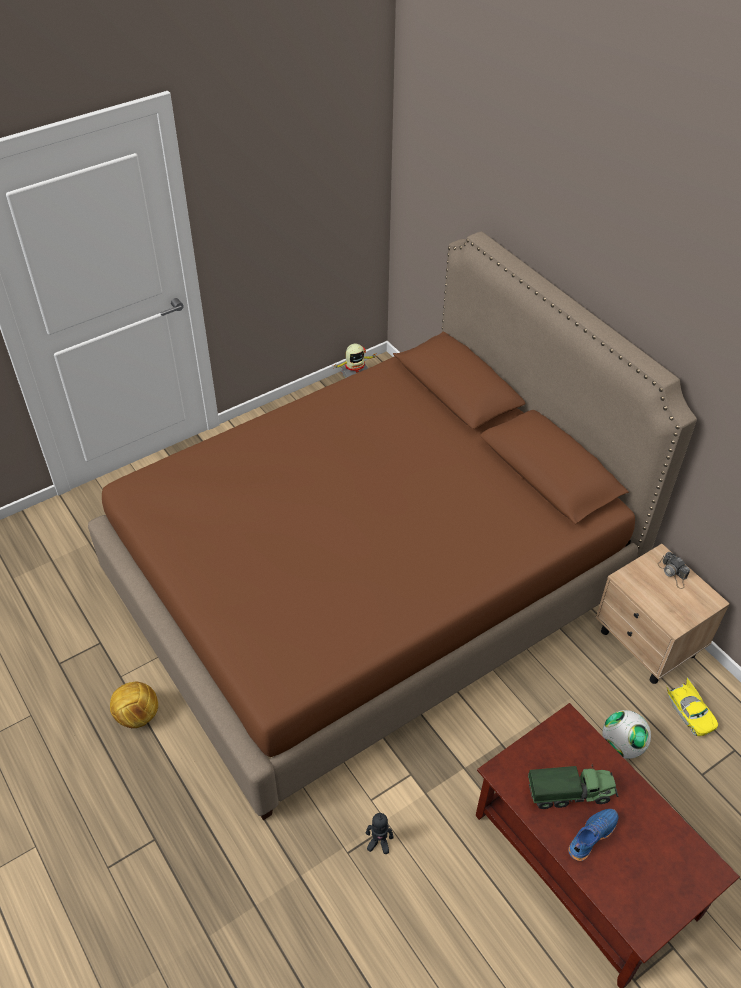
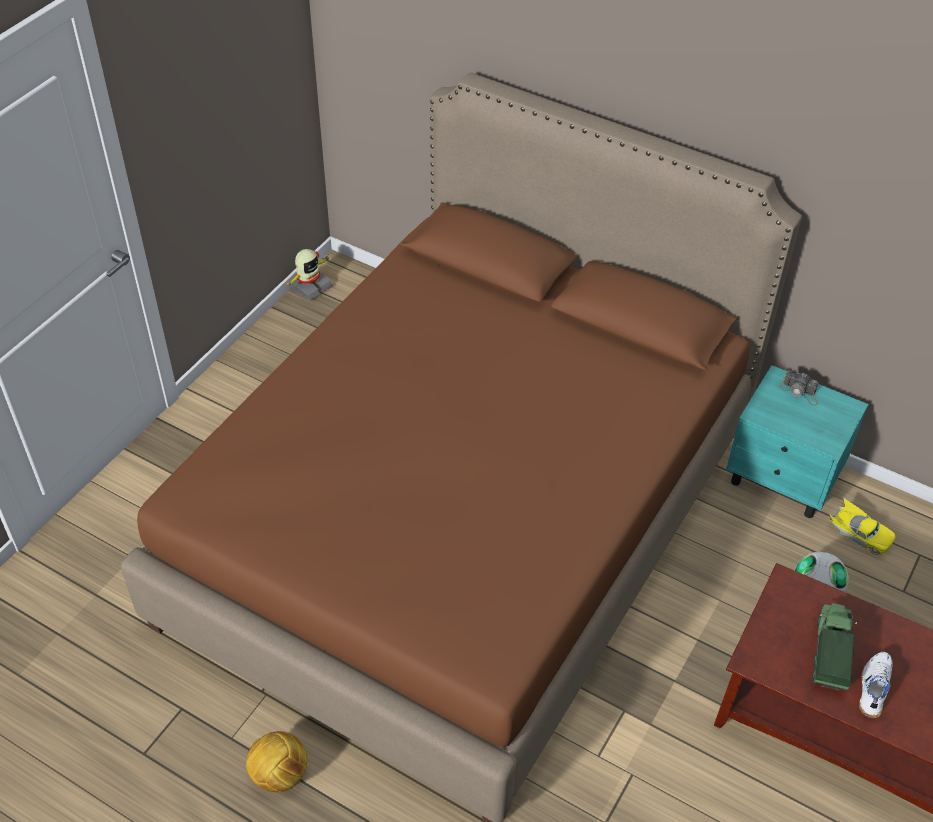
camera: 25 degrees left, 0 degrees up
(379, 843) = (633, 798): toy robot -> none
(570, 793) = (830, 654): toy truck -> toy truck turned 45 degrees counterclockwise
(591, 835) = (872, 688): blue shoe -> white shoe
(648, 644) = (784, 479): beige nightstand -> turquoise nightstand

